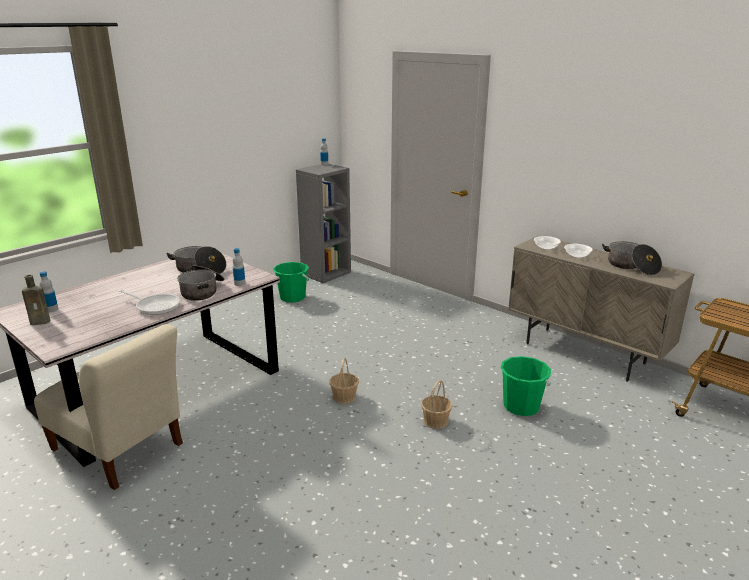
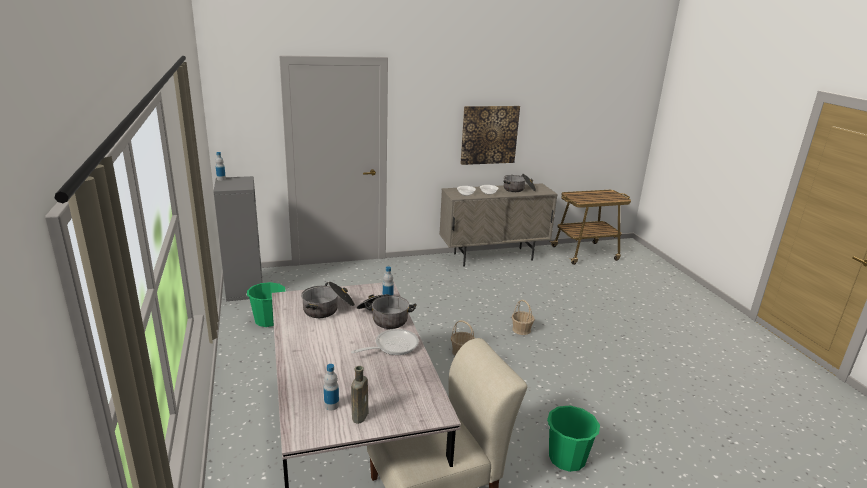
camera: 60 degrees left, 0 degrees up
(521, 407) = (530, 298): green bucket -> green bucket (567, 458)
(611, 175) = (489, 135): none -> picture

